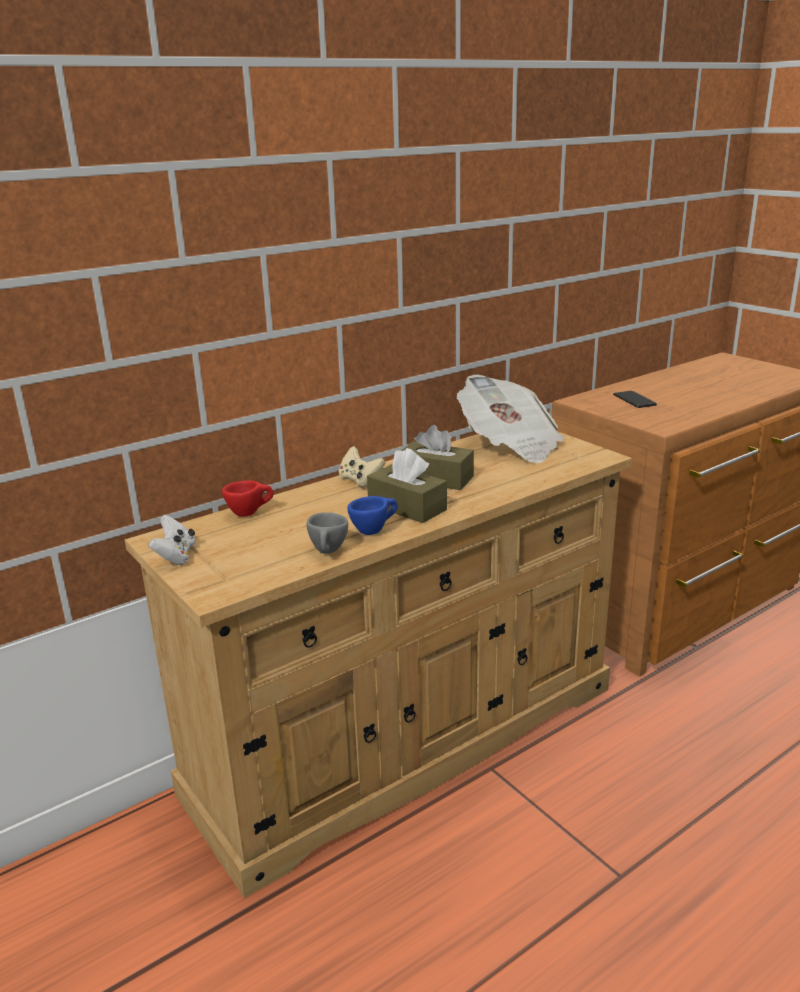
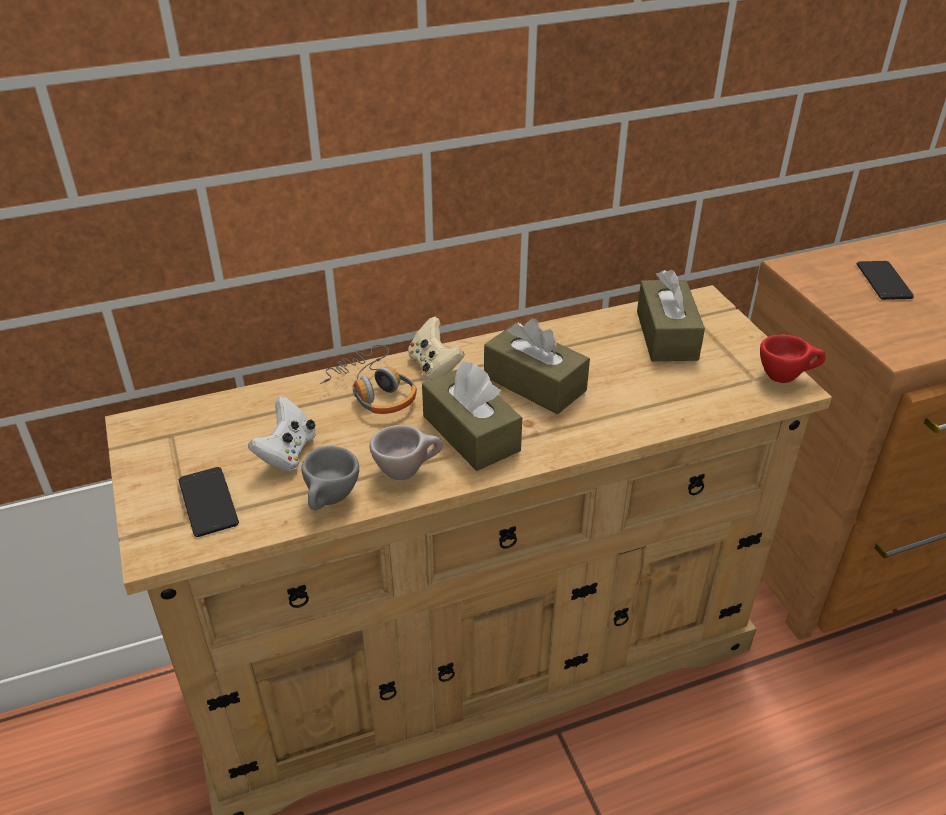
camera: 15 degrees right, 15 degrees up
(176, 556) = (147, 463): white game controller -> white game controller (287, 453)
(237, 567) = (208, 502): none -> phone
(250, 513) = (270, 401): red cup -> red cup (786, 377)
(325, 497) = (374, 391): none -> headphones
(374, 530) = (407, 471): blue cup -> beige cup
(510, 445) = (666, 335): newspaper -> brown tissue box

